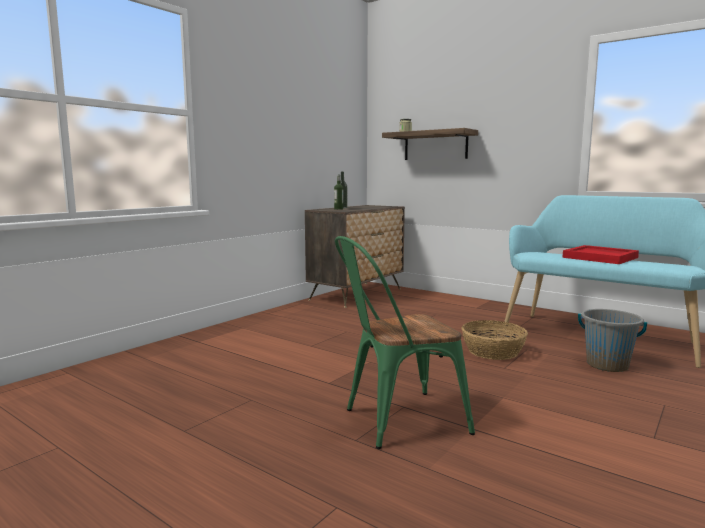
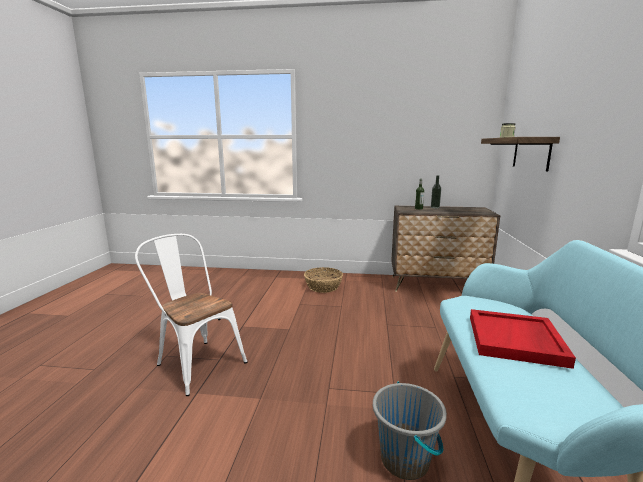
camera: 60 degrees right, 5 degrees up
(396, 421) = (196, 362): green chair -> white chair
(493, 351) = (365, 375): basket -> basket (323, 287)

